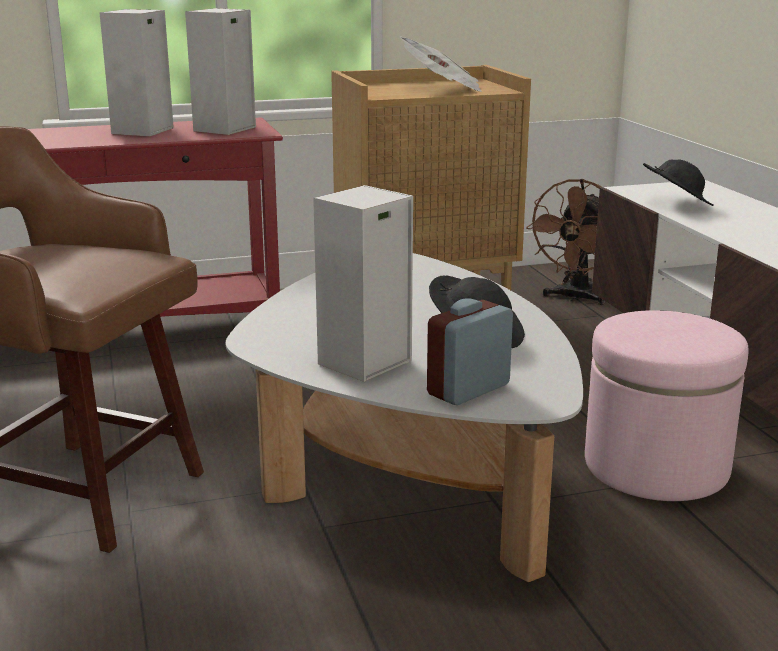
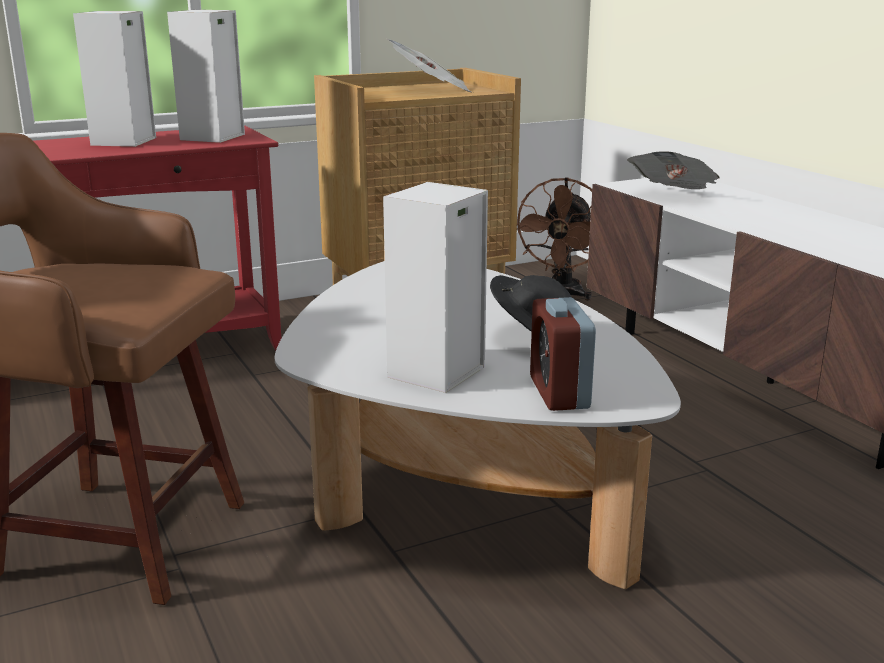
camera: 10 degrees left, 0 degrees up
(468, 389) = (559, 393): alarm clock -> alarm clock turned 45 degrees counterclockwise
(656, 466) = (702, 455): pink ottoman -> none
(675, 204) = (673, 196): black hat -> newspaper

